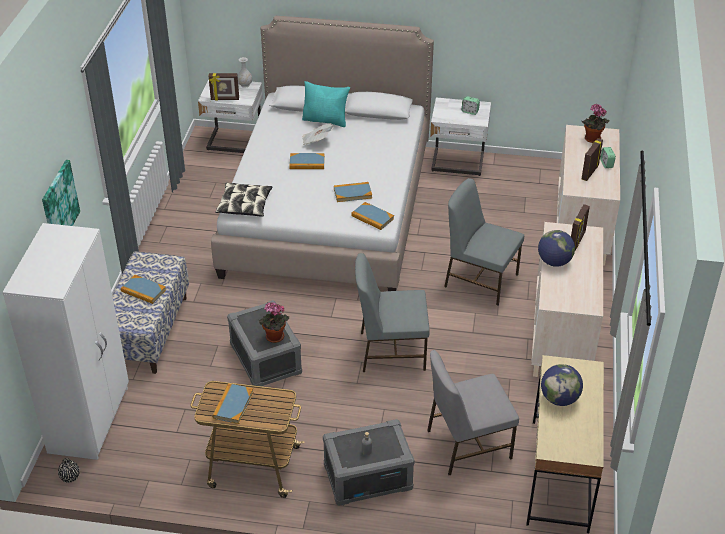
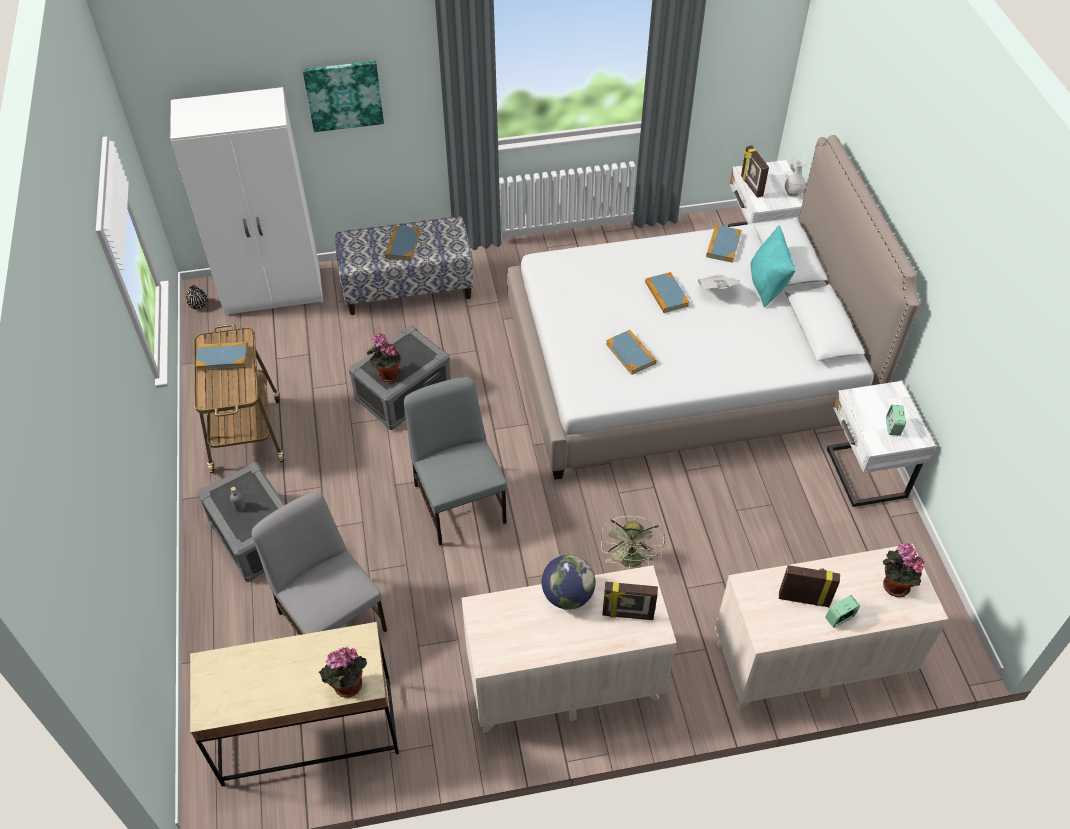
camera: 70 degrees right, 10 degrees up
(244, 205) = (556, 267): pillow -> none
(372, 217) = (592, 385): book -> book (723, 245)
(480, 279) = (631, 561): grey chair -> green fan
(559, 399) = (299, 658): globe -> none
(591, 378) = (347, 687): none -> potted plant

